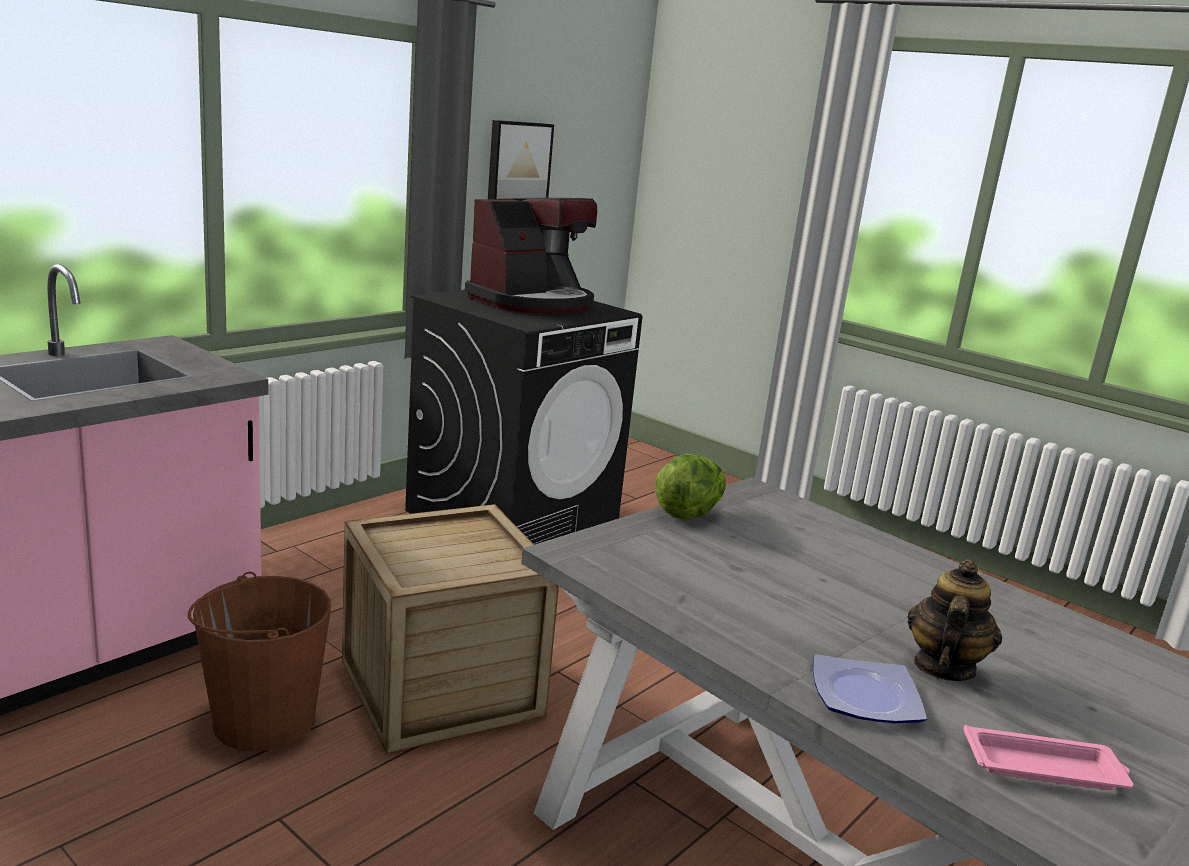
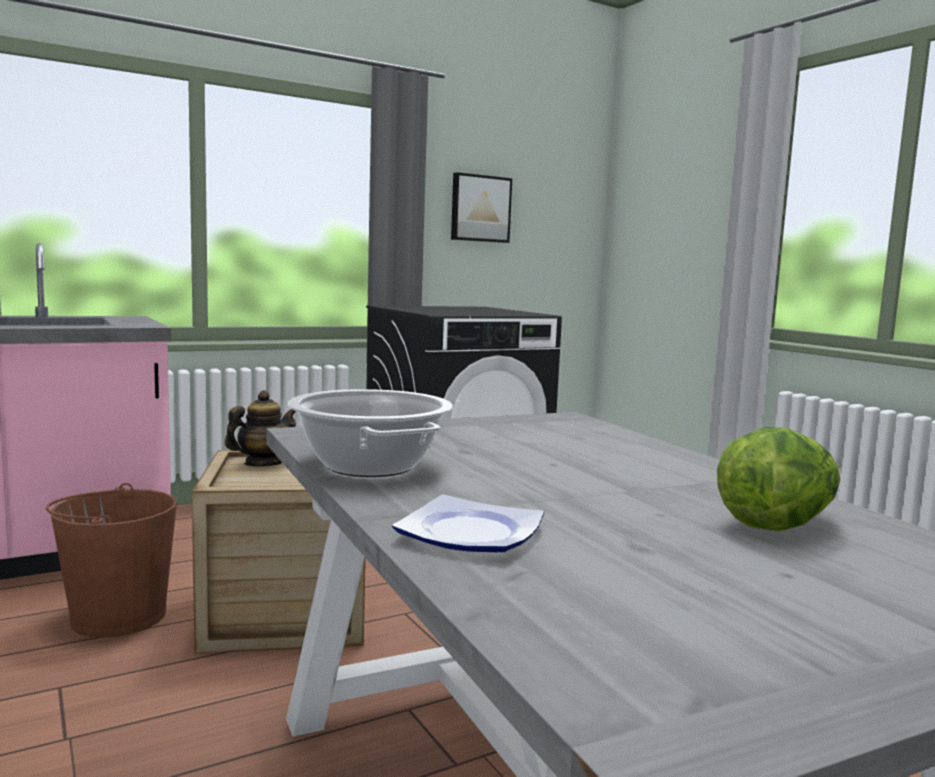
camera: 20 degrees right, 10 degrees down
(532, 302) = (467, 310): coffee machine -> none
(688, 605) = (369, 465): none -> cooking pot
(689, 512) = (471, 422): lettuce -> lettuce (777, 524)
(943, 667) = (610, 525): teapot -> teapot (263, 463)
(1046, 768) = (639, 611): pink tray -> none

